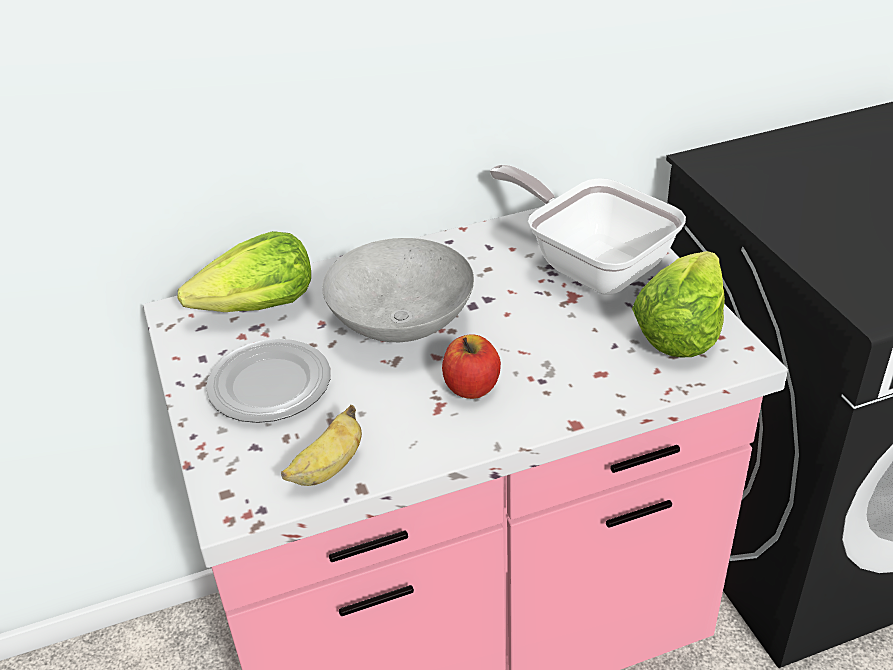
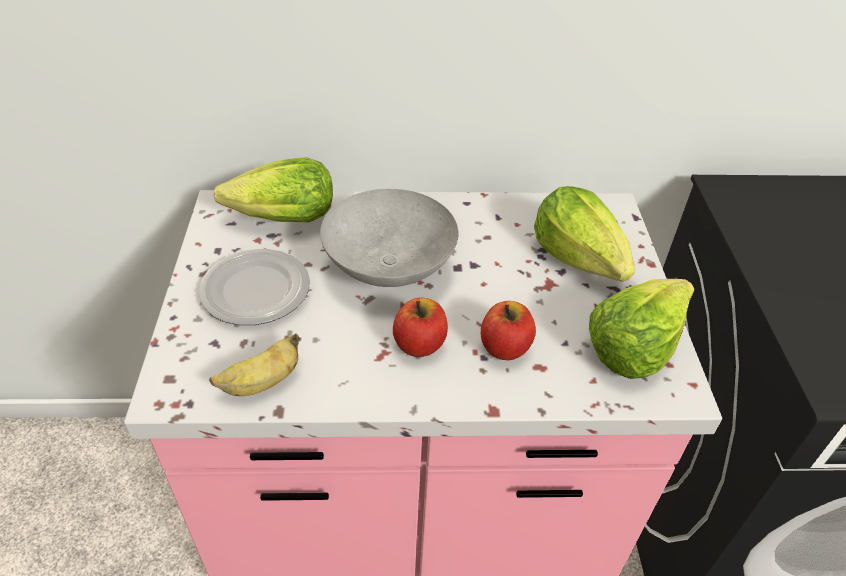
camera: 15 degrees right, 5 degrees up
(558, 365) = (505, 347): none -> apple
(591, 264) = (579, 258): frying pan -> lettuce

